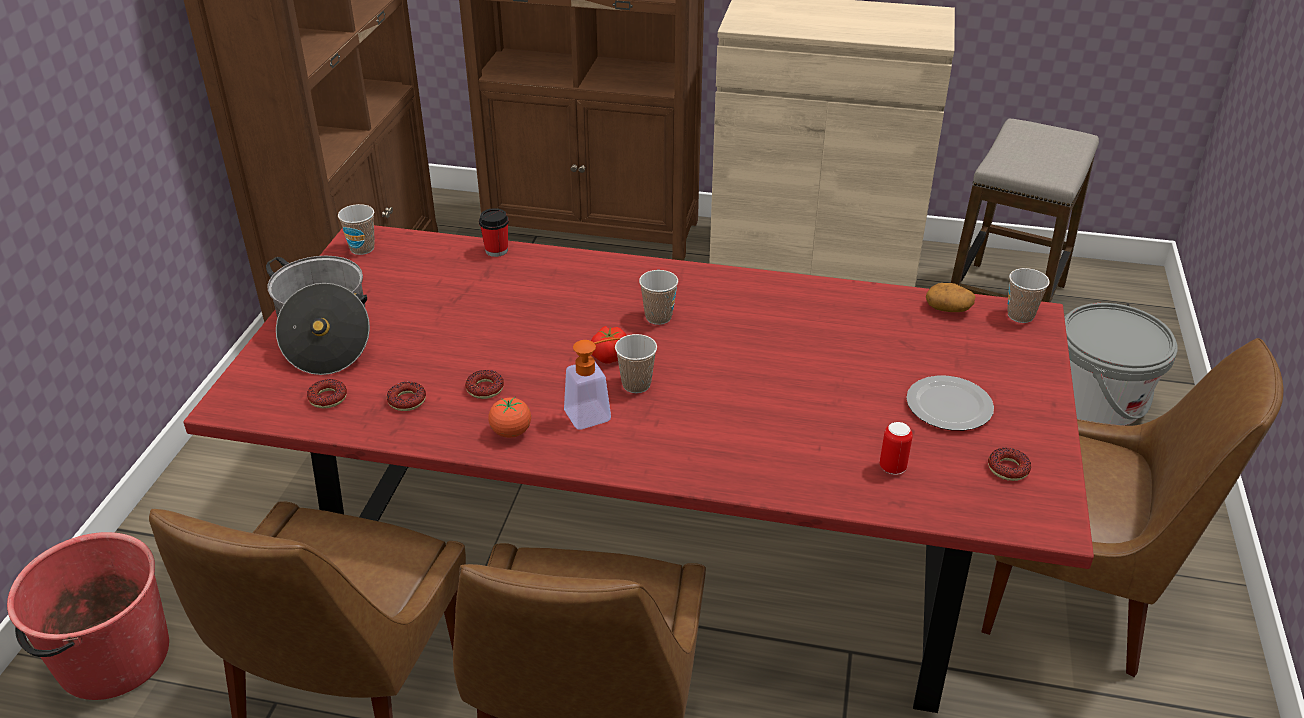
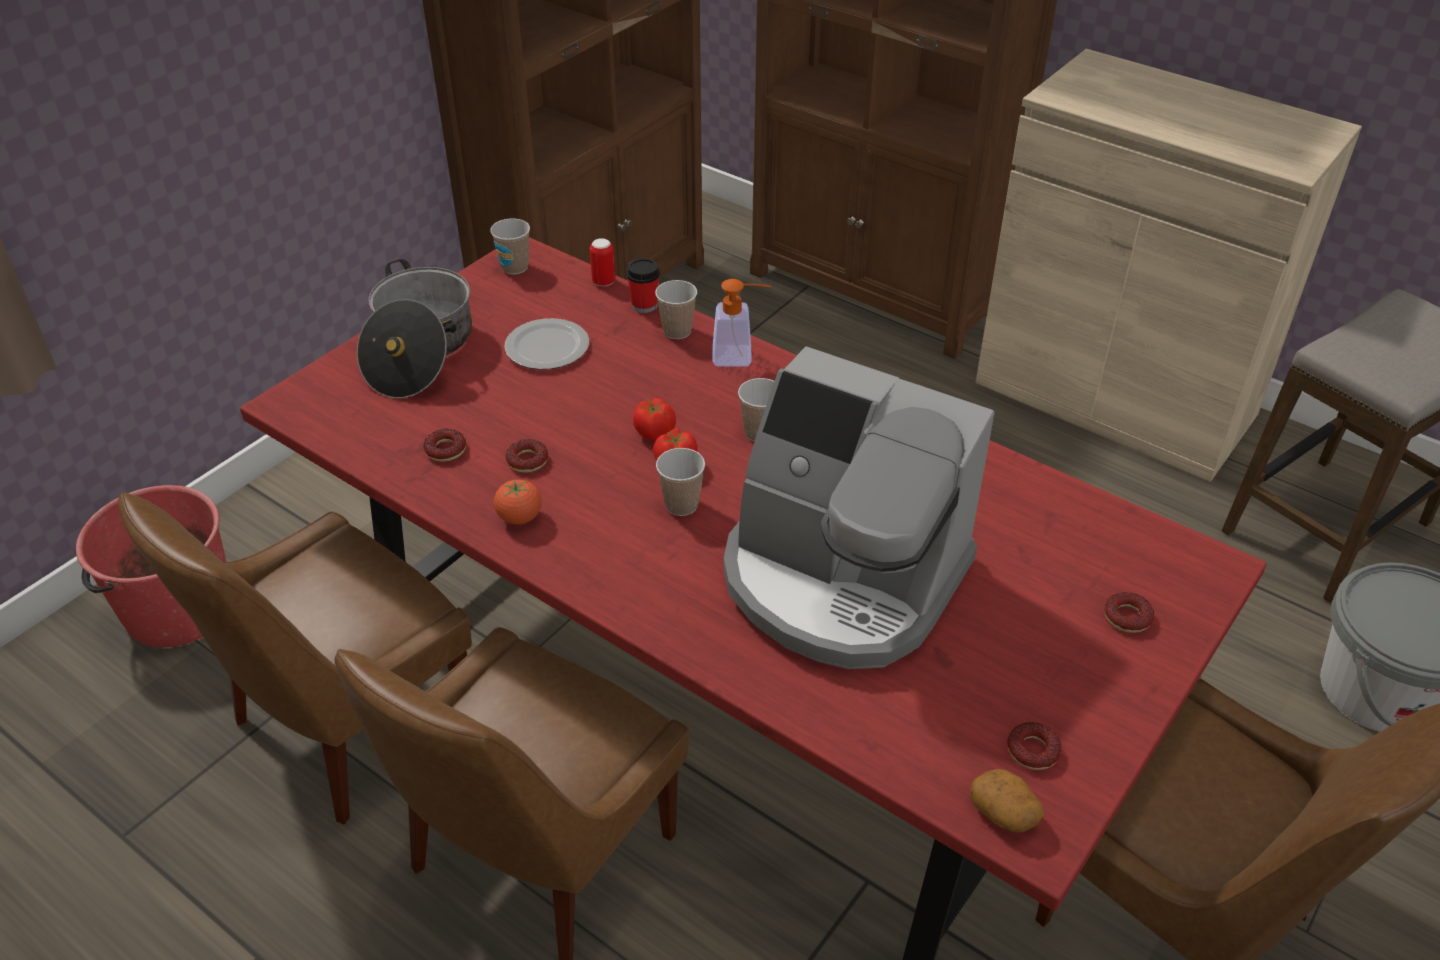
camera: 25 degrees right, 5 degrees up
(328, 398) = (376, 423): donut -> donut (1127, 617)
(576, 339) = (655, 432): none -> tomato
(595, 413) = (617, 524): soap dispenser -> soap dispenser (740, 356)
(795, 400) = (841, 579): none -> coffee machine
(892, 467) = (894, 699): can -> can (603, 282)
(948, 308) = (1109, 523): potato -> potato (1004, 812)
(950, 405) = (1019, 647): plate -> plate (549, 347)
(1020, 315) = (1196, 561): cup -> cup (677, 331)

